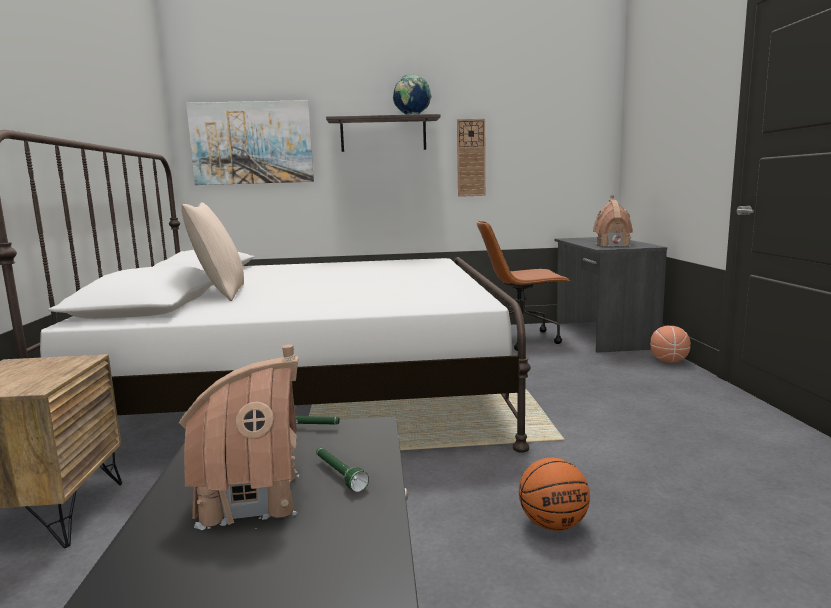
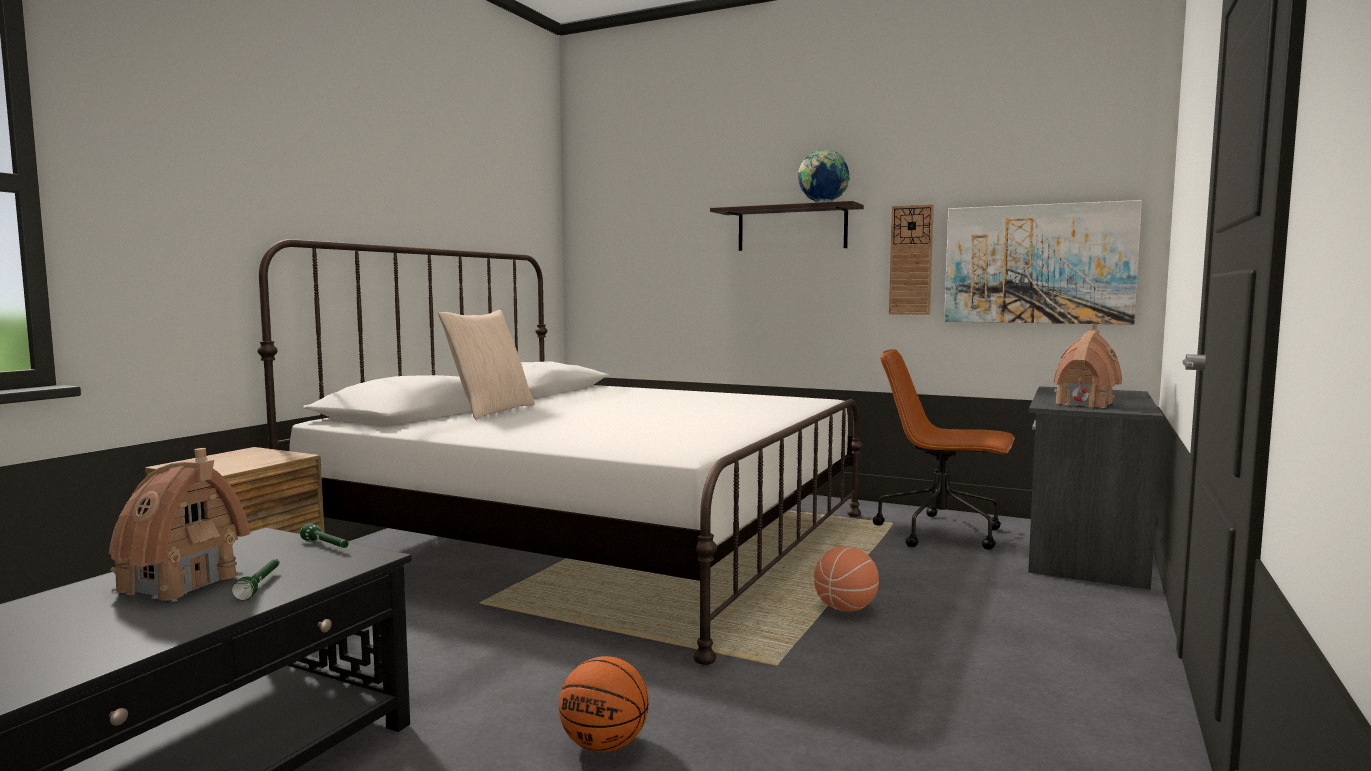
camera: 30 degrees right, 5 degrees down
(252, 143) = (640, 240): picture -> picture (1038, 264)
(668, 361) = (1129, 609): basketball -> basketball (845, 608)

